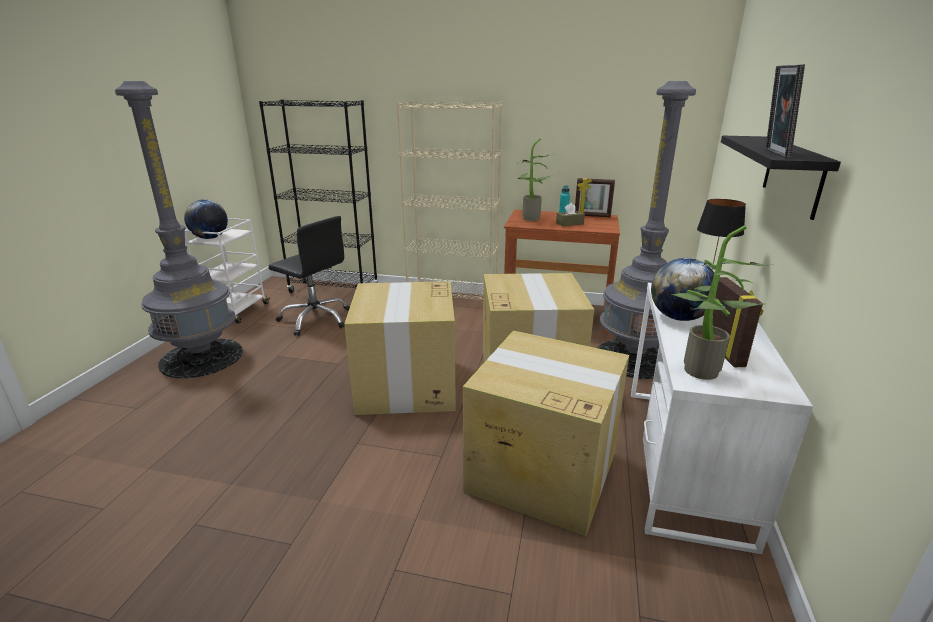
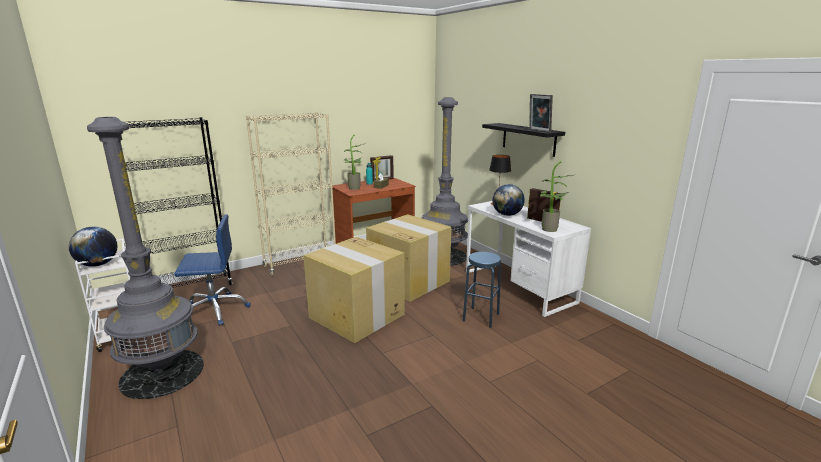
camera: 45 degrees left, 5 degrees down
(316, 319) = (215, 310): black office chair -> blue office chair
(540, 471) = (481, 317): cardboard box -> blue stool

